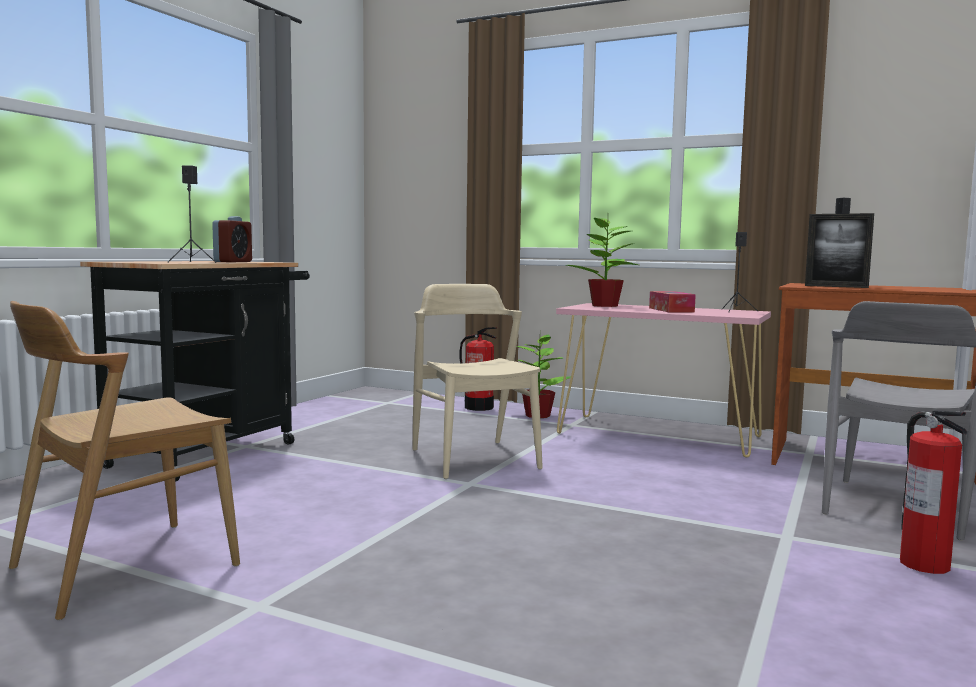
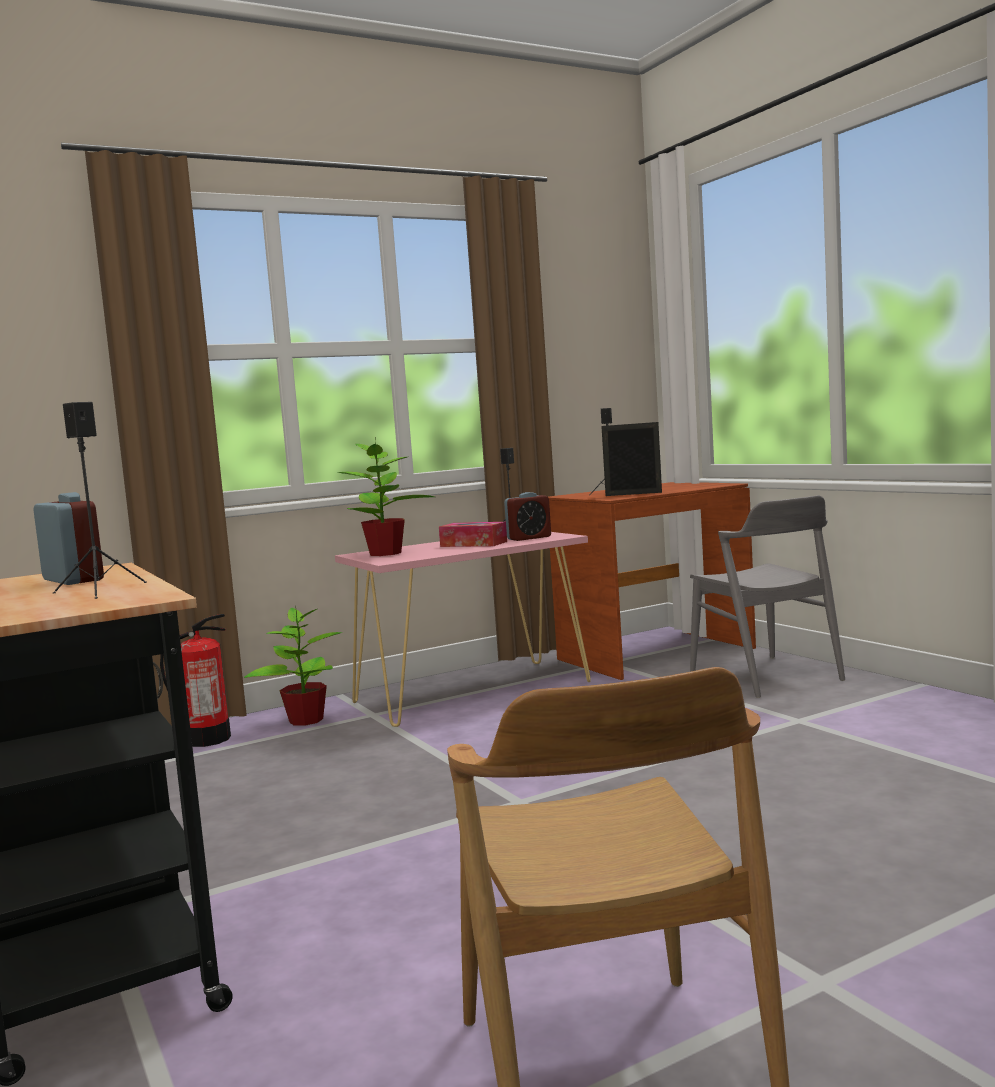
camera: 55 degrees left, 0 degrees up
(474, 459) = (429, 782): beige chair -> none
(720, 313) = (529, 538): none -> alarm clock
(836, 286) = (633, 494): picture frame -> picture frame turned 150 degrees counterclockwise
(923, 564) = (880, 701): fire extinguisher -> none

